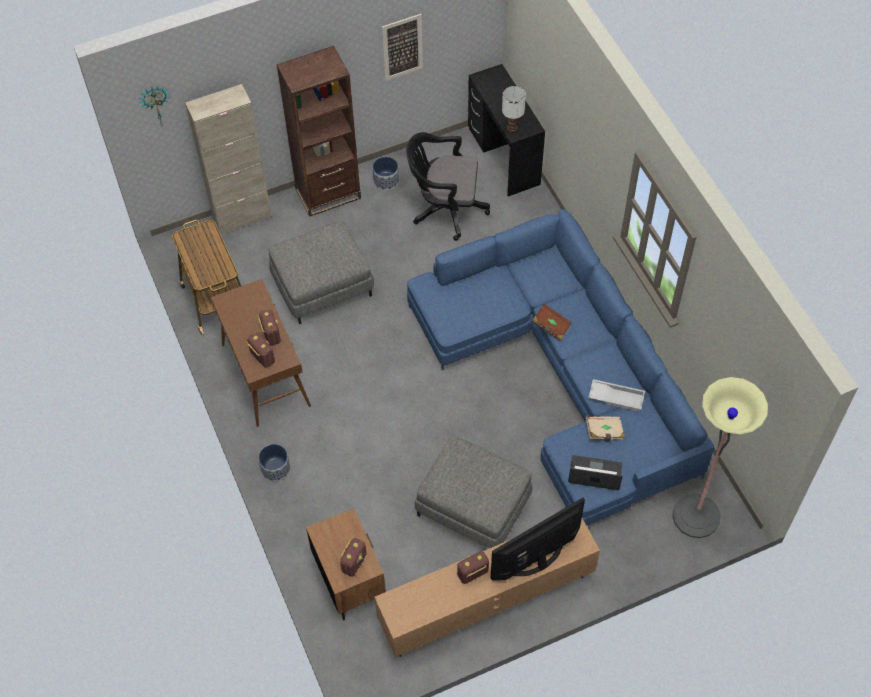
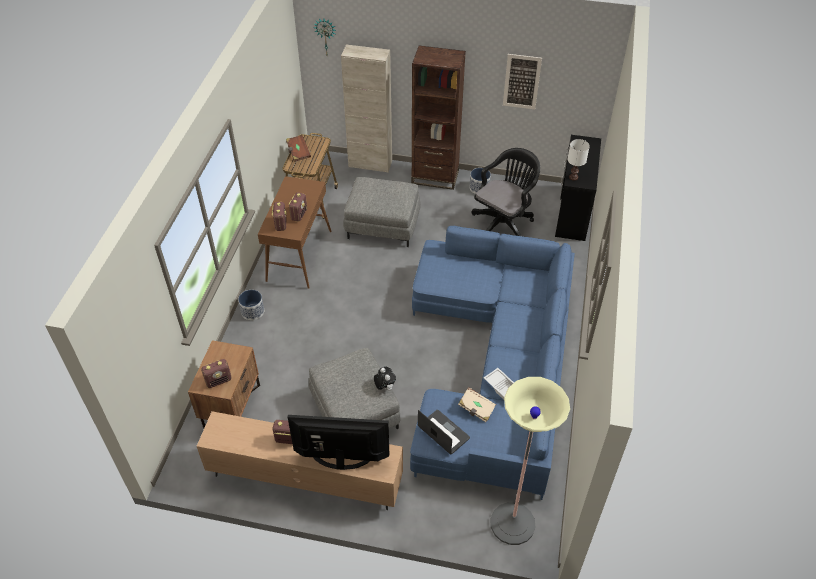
camera: 35 degrees right, 10 degrees down
(445, 209) = (504, 222): black office chair -> black office chair turned 90 degrees clockwise
(506, 465) = (384, 387): none -> plush toy
(551, 326) = (499, 319): brown book -> brown book (298, 153)

